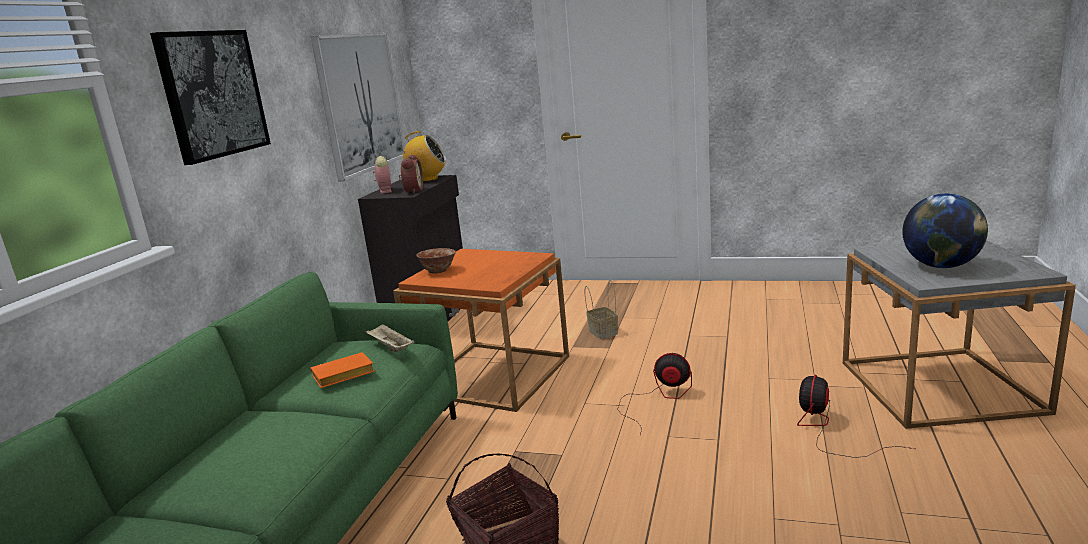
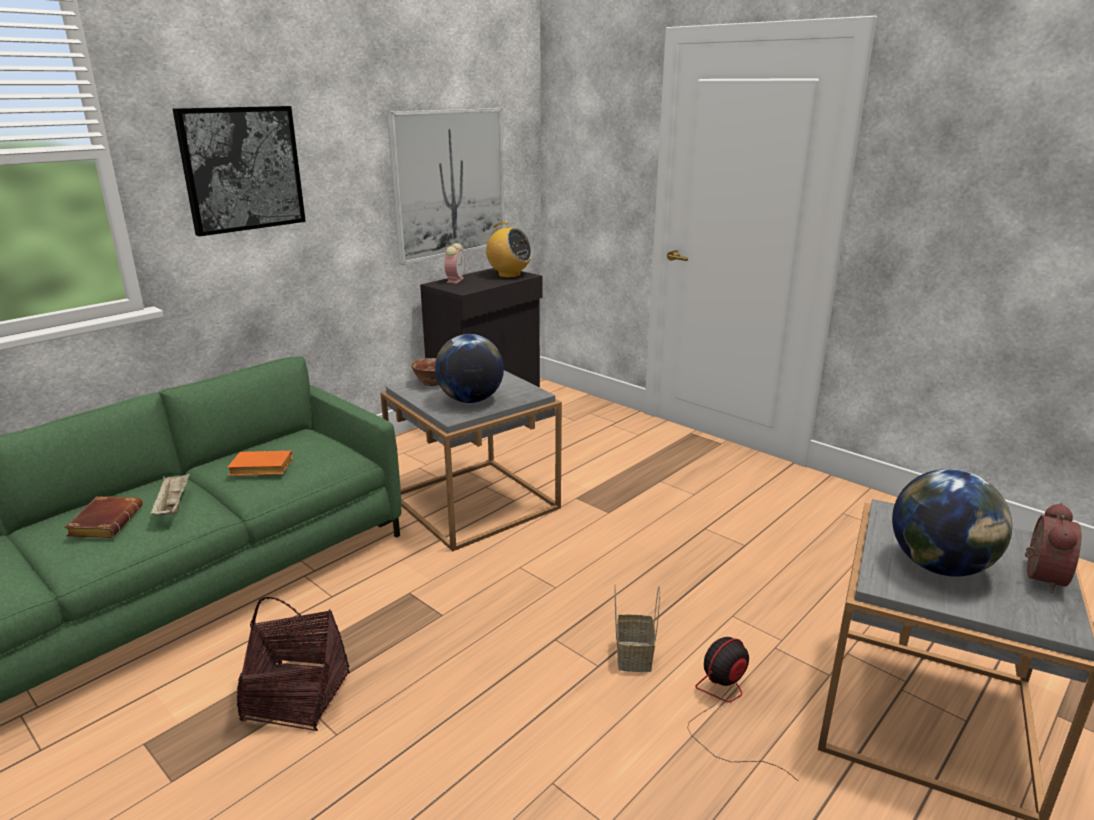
camera: 25 degrees right, 5 degrees up
(239, 459) = (105, 522): none -> brown book
(390, 347) = (327, 452): beige tray -> beige tray (173, 505)
(412, 191) = (473, 287): alarm clock -> alarm clock (1039, 576)
(491, 272) = (470, 400): none -> globe
(492, 375) = (474, 502): orange side table -> grey side table
(602, 332) = (621, 491): basket -> basket (633, 655)
(658, 398) = (592, 591): fan -> none

